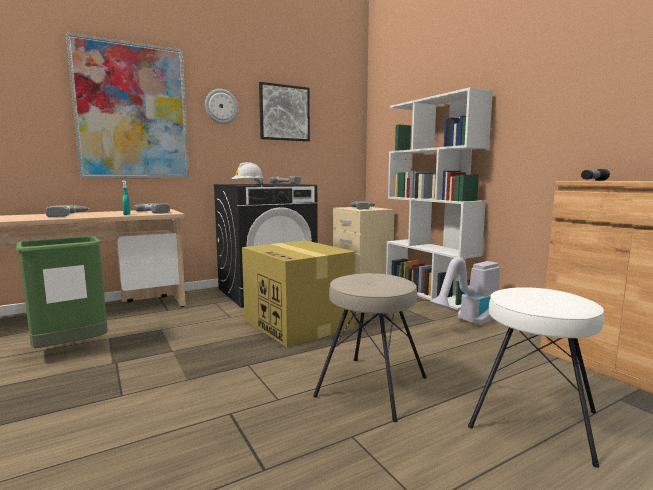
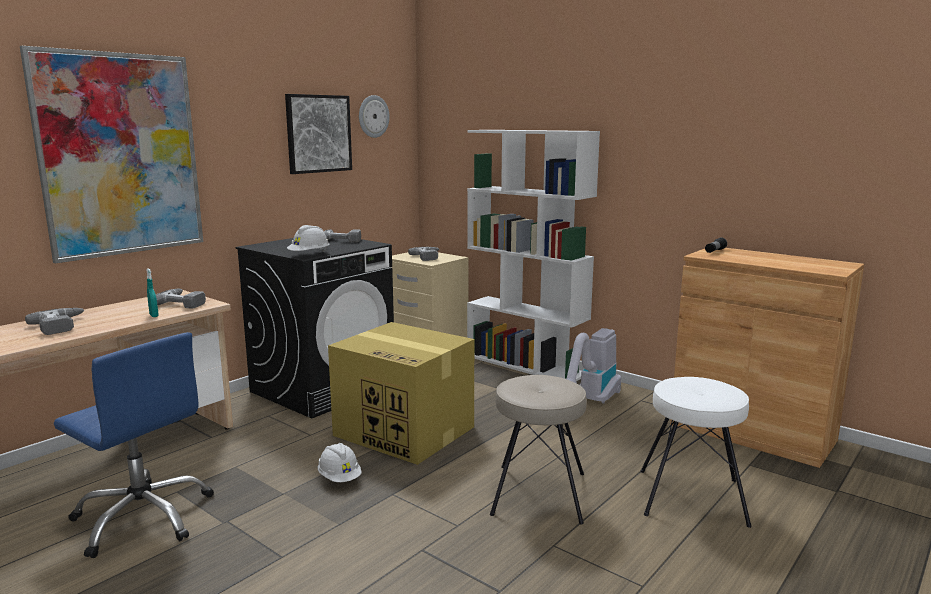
camera: 20 degrees left, 5 degrees up
(71, 350) = (143, 517): green trash can -> blue office chair
(221, 106) = (238, 133): wall clock -> wall clock (373, 116)
(221, 347) = (340, 478): none -> white hard hat

